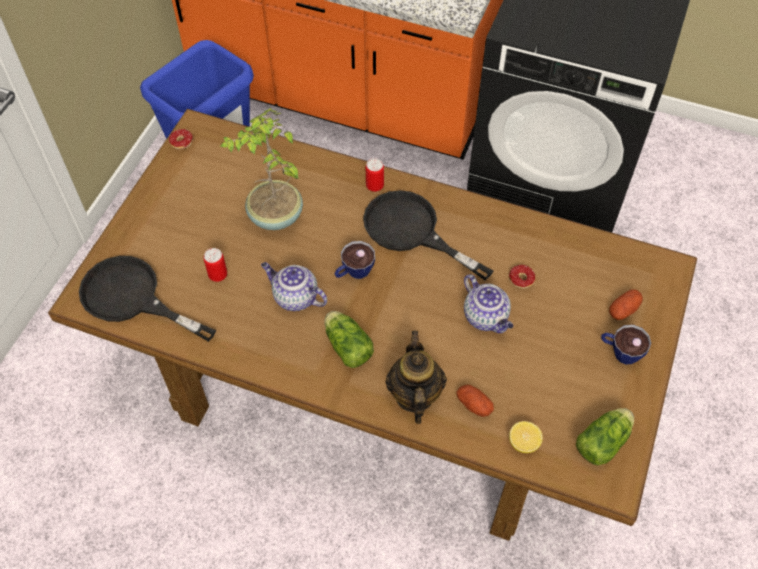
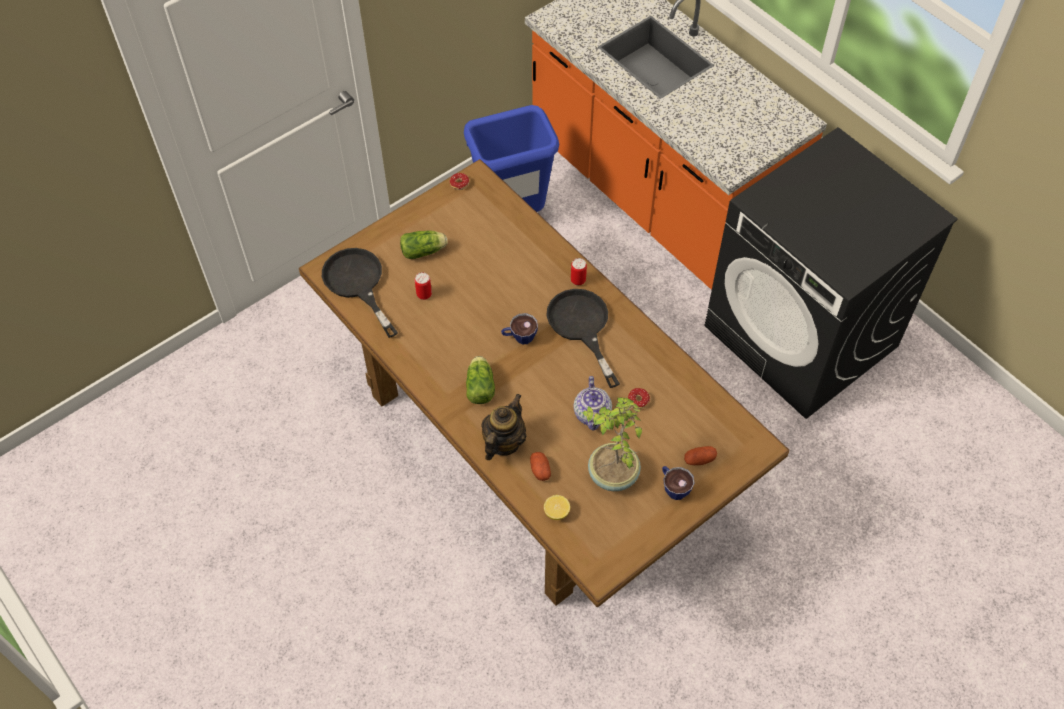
camera: 30 degrees right, 0 degrees up
(275, 217) = (490, 271): potted plant -> potted plant (612, 475)
(294, 297) = (466, 335): teapot -> none
(604, 441) = (614, 540): lettuce -> lettuce (425, 251)

